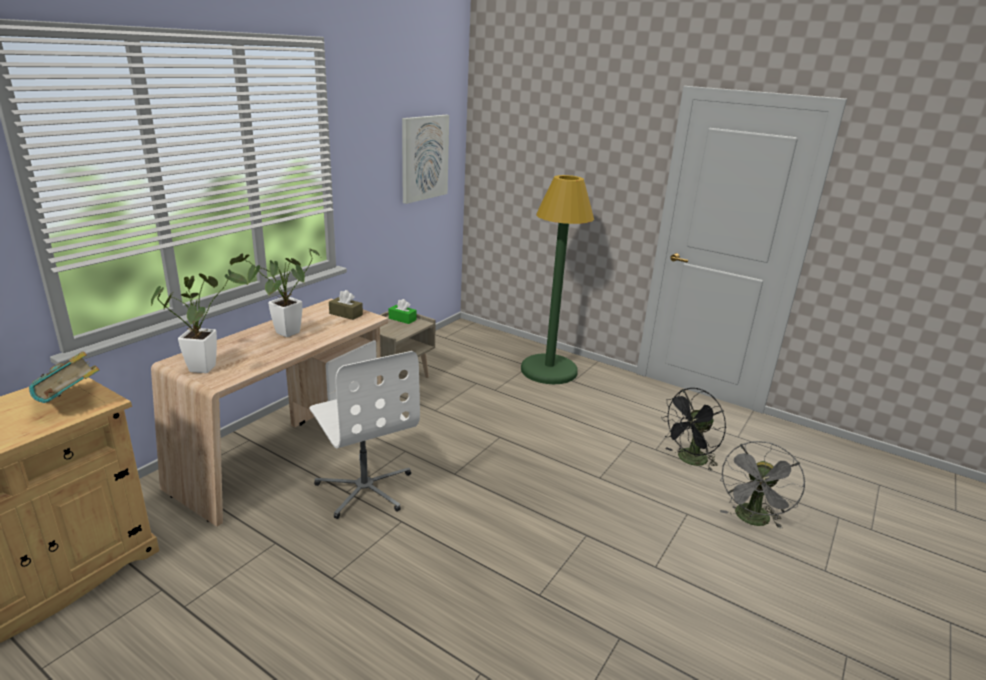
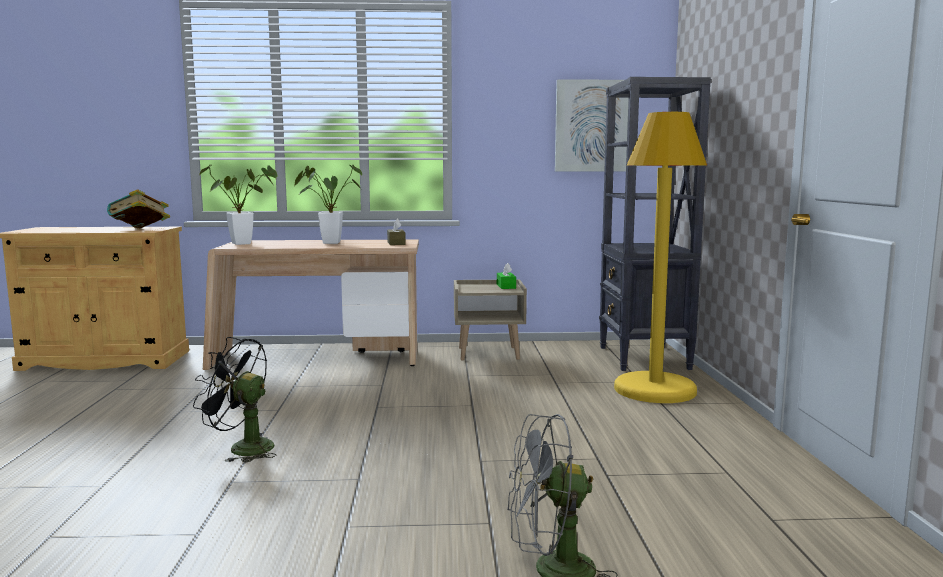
camera: 55 degrees right, 15 degrees down
(365, 488) = (307, 389): white office chair -> none
(489, 342) = (643, 358): none -> black bookcase
(548, 370) = (654, 390): green floor lamp -> yellow floor lamp
(689, 460) = (623, 499): black fan -> black fan (242, 448)

